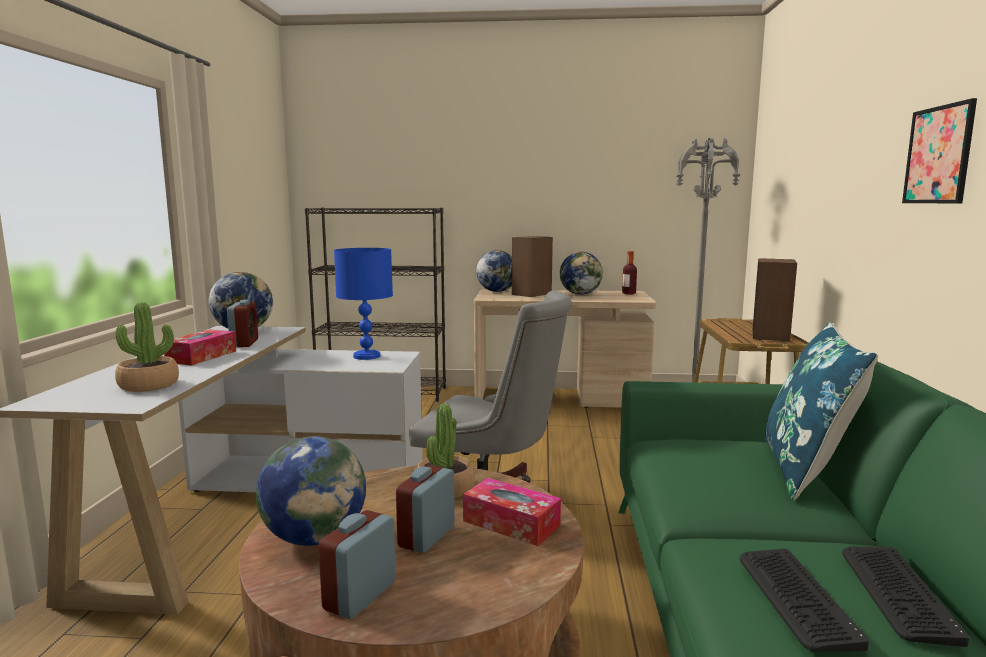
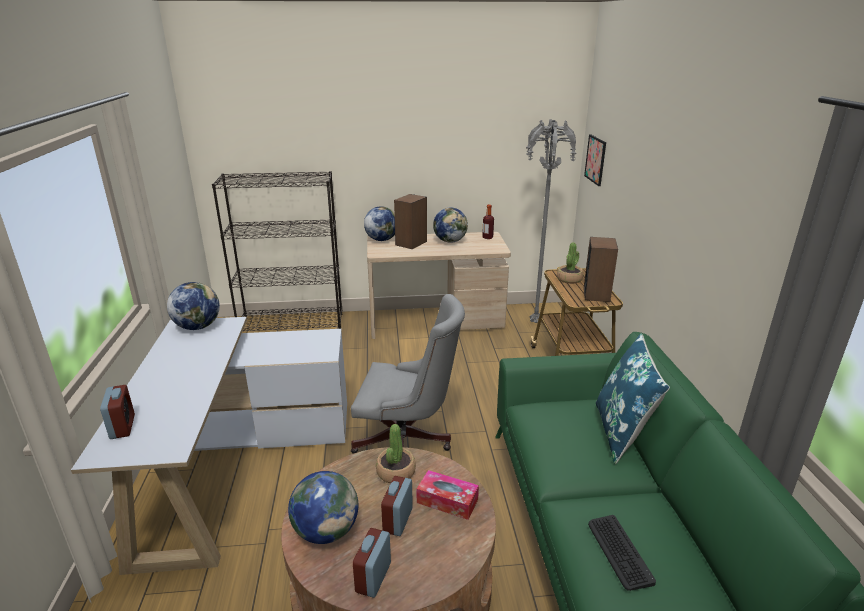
camera: 10 degrees left, 15 degrees up
(148, 385) = (168, 422): potted plant -> potted plant (569, 279)
(201, 356) = (186, 374): tissue box -> none
(244, 343) = (209, 349): alarm clock -> alarm clock (122, 427)
(366, 356) = (302, 339): blue table lamp -> none
(896, 593) = (670, 540): keyboard -> none
(938, 155) = (717, 214): picture -> picture (595, 159)

